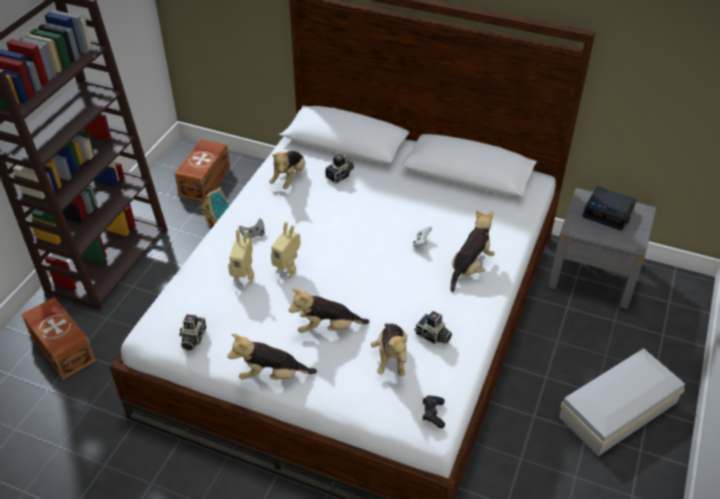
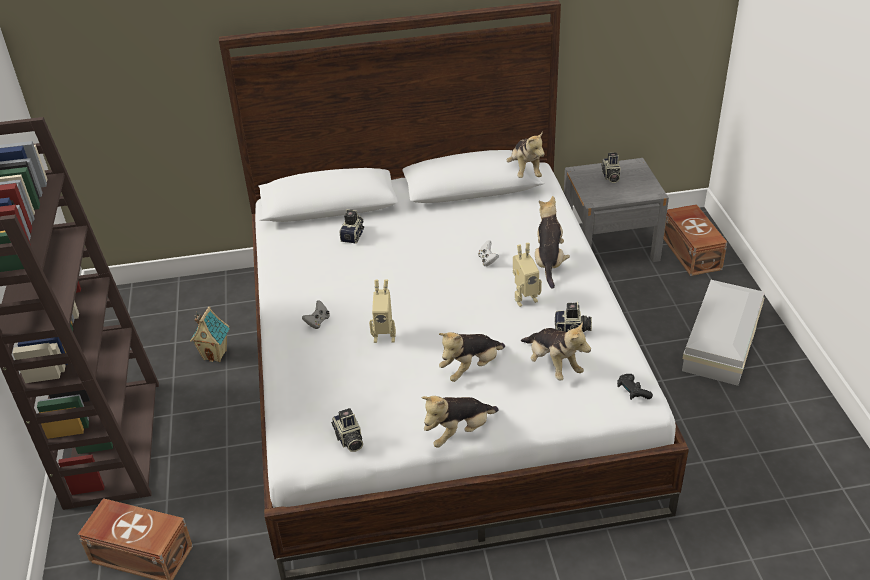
camera: 30 degrees left, 5 degrees down
(206, 181) = (160, 318): brown storage box -> brown storage box (691, 252)
(245, 276) = (347, 360): toy robot -> toy robot (524, 298)
(289, 178) = (304, 258): plush toy -> plush toy (525, 171)
(608, 213) = (610, 176): alarm clock -> camera

